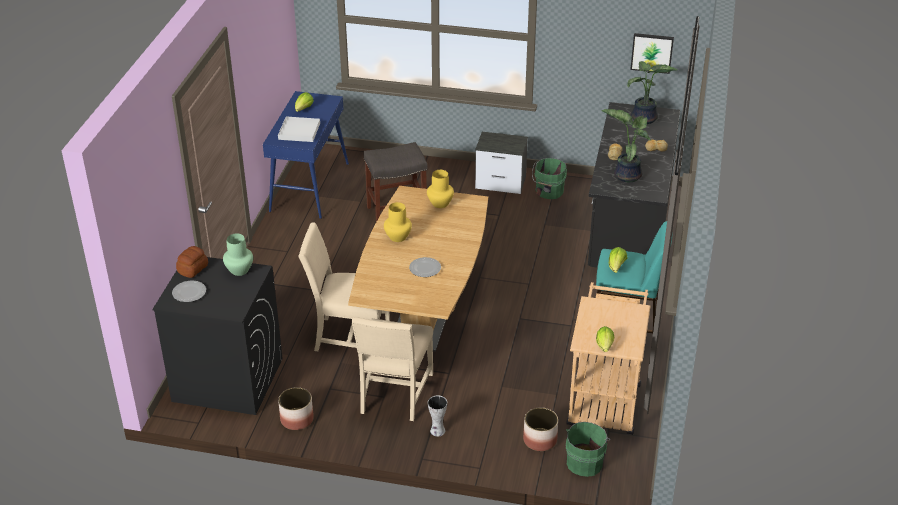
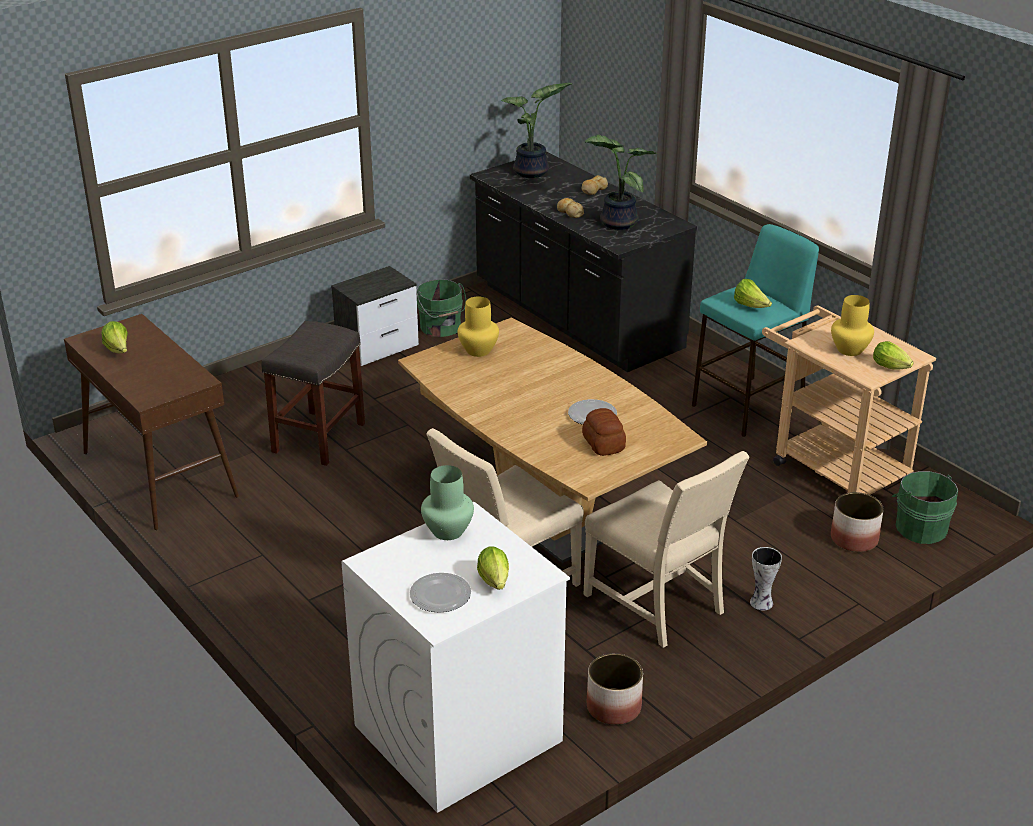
camera: 50 degrees left, 5 degrees down
(193, 269) = (388, 568): bread -> bread (604, 443)
(214, 303) = (495, 582): none -> lettuce
(227, 379) = (457, 734): black washing machine -> white washing machine
(299, 131) = (161, 374): white tray -> none
(309, 187) = (158, 474): blue console table -> brown console table
(398, 237) = (503, 405): yellow vase -> yellow vase (850, 349)
(652, 52) = (504, 85): picture -> none

